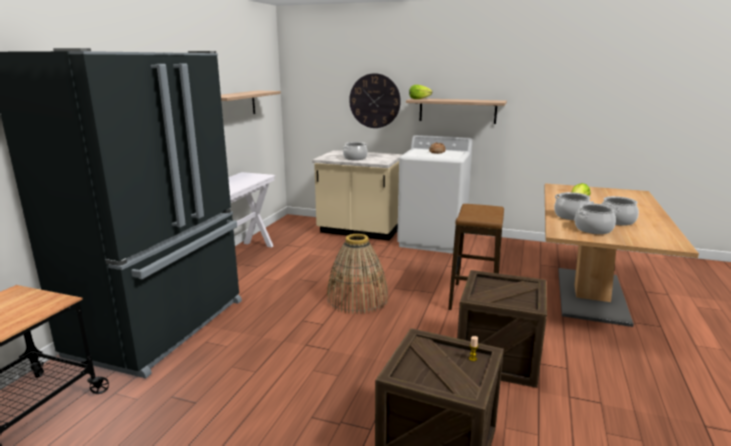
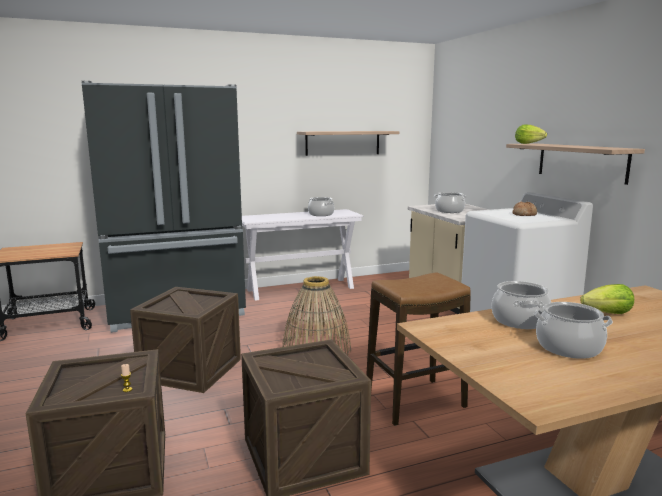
camera: 50 degrees right, 5 degrees down
(310, 359) = (191, 370): none -> crate
(374, 101) = (499, 146): wall clock -> none
(593, 229) = (488, 340): cooking pot -> cooking pot (321, 214)

